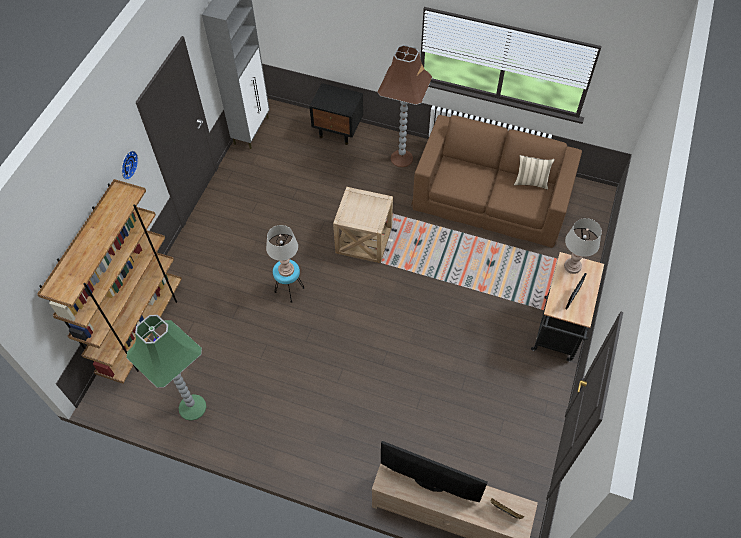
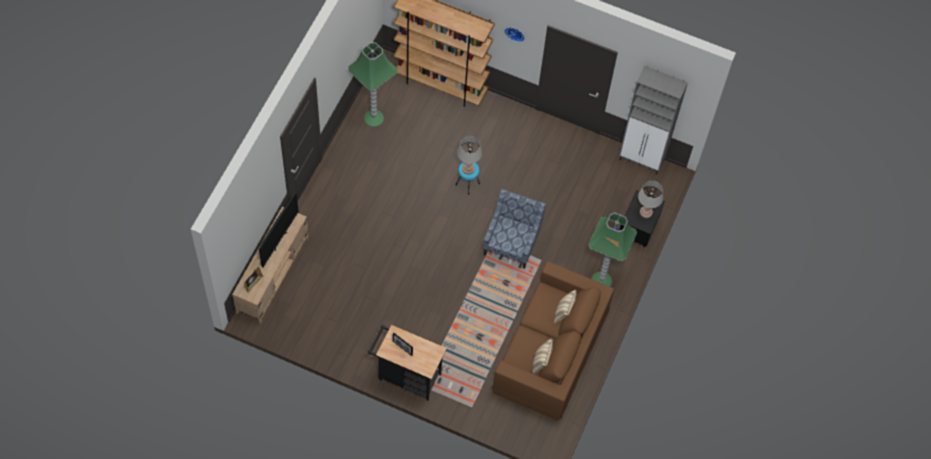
camera: 90 degrees right, 5 degrees up
(364, 240) = (512, 241): beige side table -> blue armchair
(402, 158) = (601, 281): brown floor lamp -> green floor lamp
(466, 165) = (564, 312): none -> beige pillow
(572, 266) = (431, 354): grey table lamp -> grey table lamp (646, 212)

